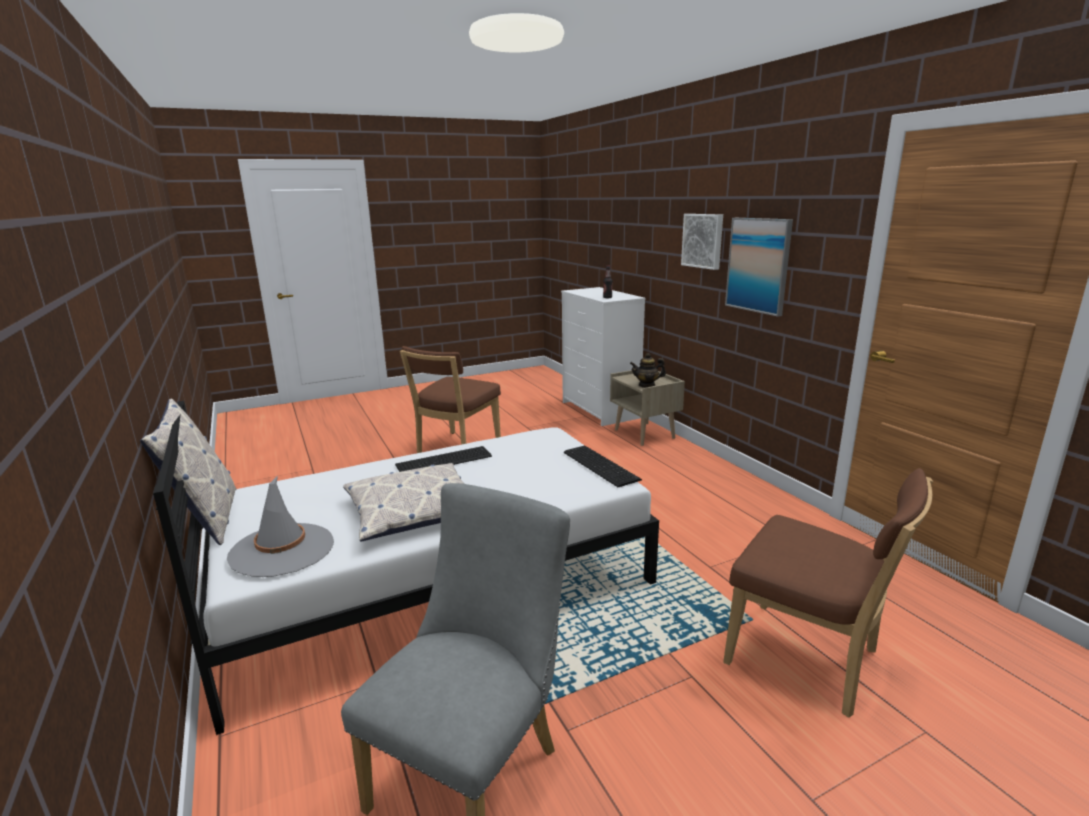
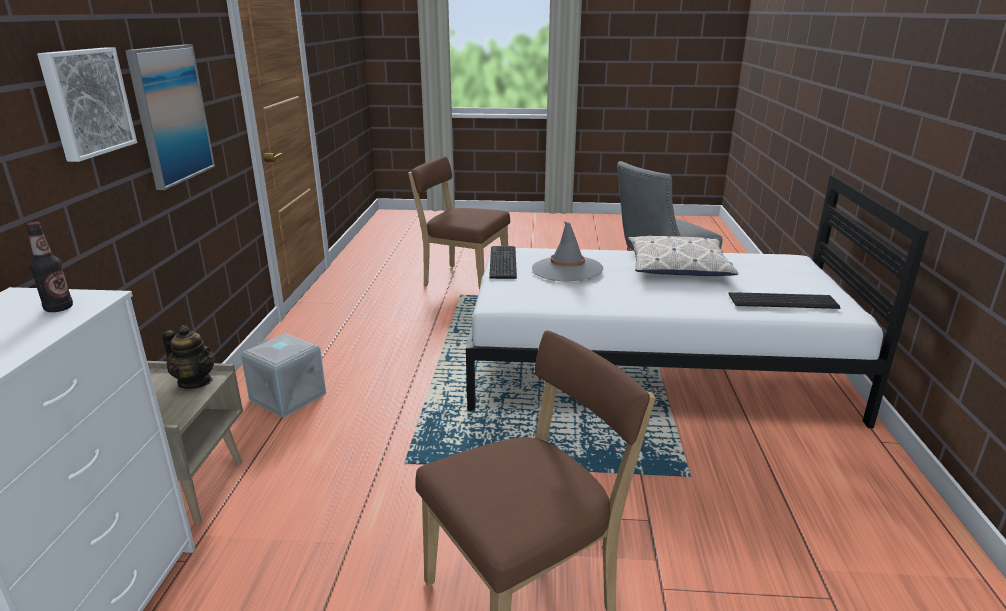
camera: 150 degrees left, 5 degrees up
(207, 519) = (859, 298): pillow -> none
(282, 550) = (775, 264): grey hat -> grey hat (567, 269)
(445, 461) = (634, 297): keyboard -> keyboard (780, 300)
(686, 472) = (286, 397): none -> grey storage box
(808, 660) = (462, 279): brown chair -> brown chair turned 45 degrees counterclockwise

